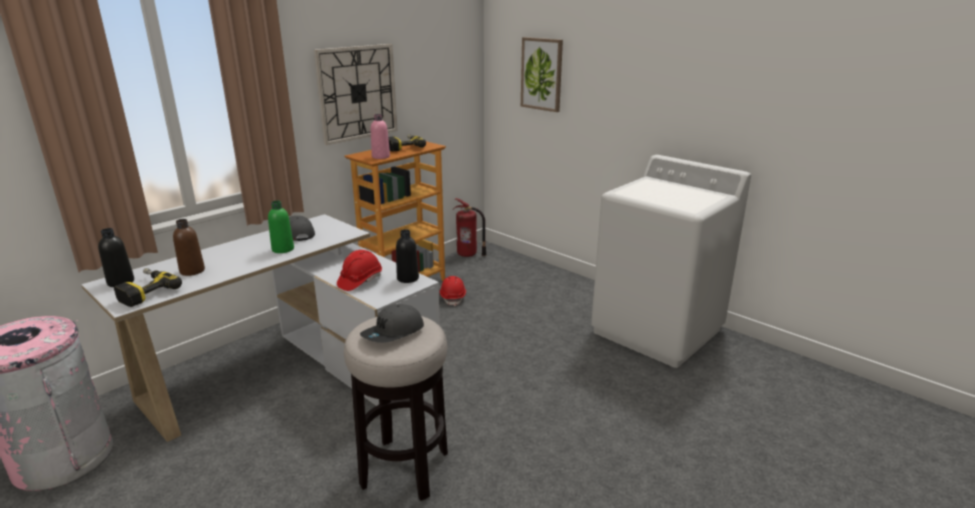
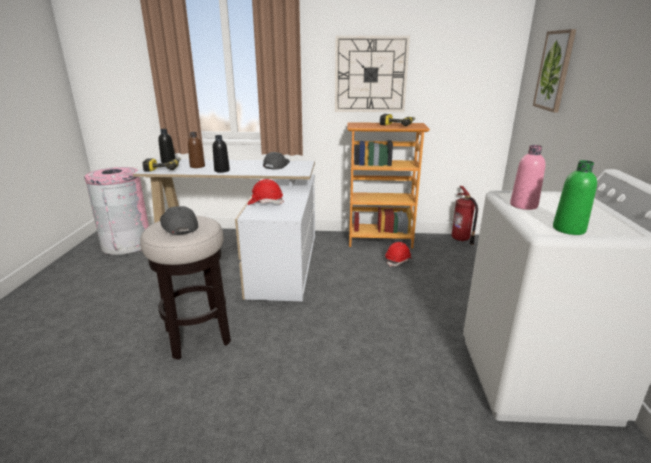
camera: 50 degrees right, 0 degrees up
(283, 249) = (251, 170): green bottle -> green bottle (568, 229)
(381, 157) = (364, 126): pink bottle -> pink bottle (523, 205)
(393, 333) = (179, 225): grey cap -> grey cap turned 60 degrees clockwise
(408, 278) = (290, 211): black bottle -> black bottle (222, 170)

